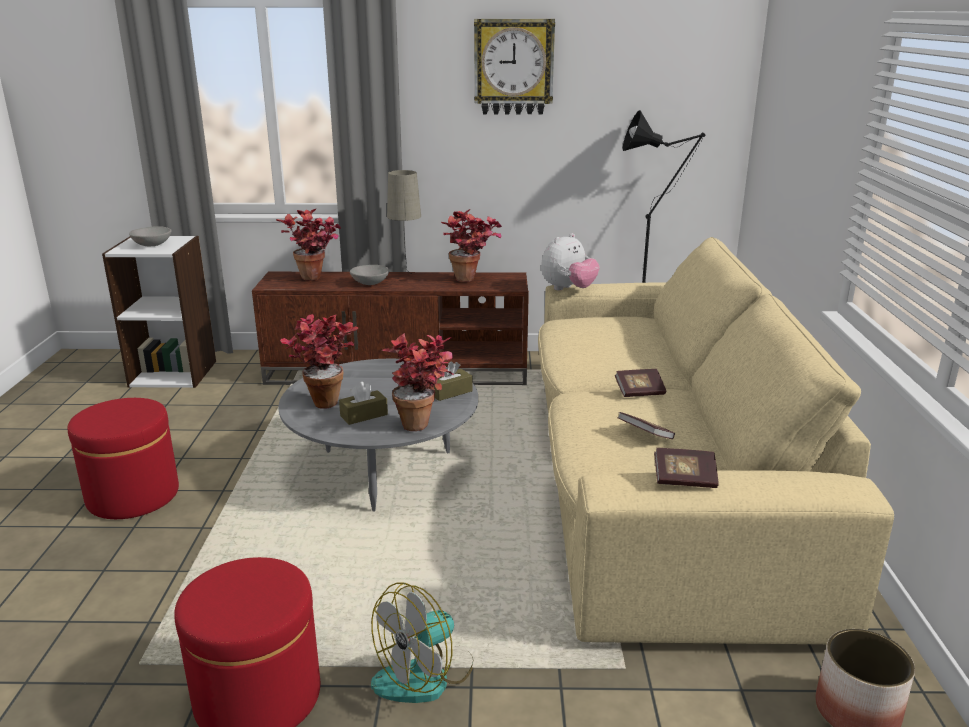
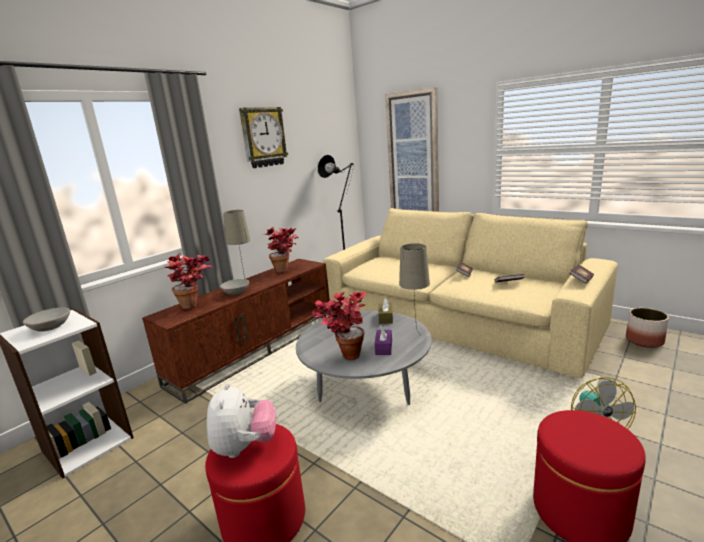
camera: 50 degrees left, 5 degrees down
(364, 415) = (384, 347): brown tissue box -> purple tissue box
(424, 423) = (415, 333): potted plant -> beige table lamp
(568, 289) = (341, 255): plush toy -> plush toy (245, 447)
(791, 148) = (413, 158): none -> picture

